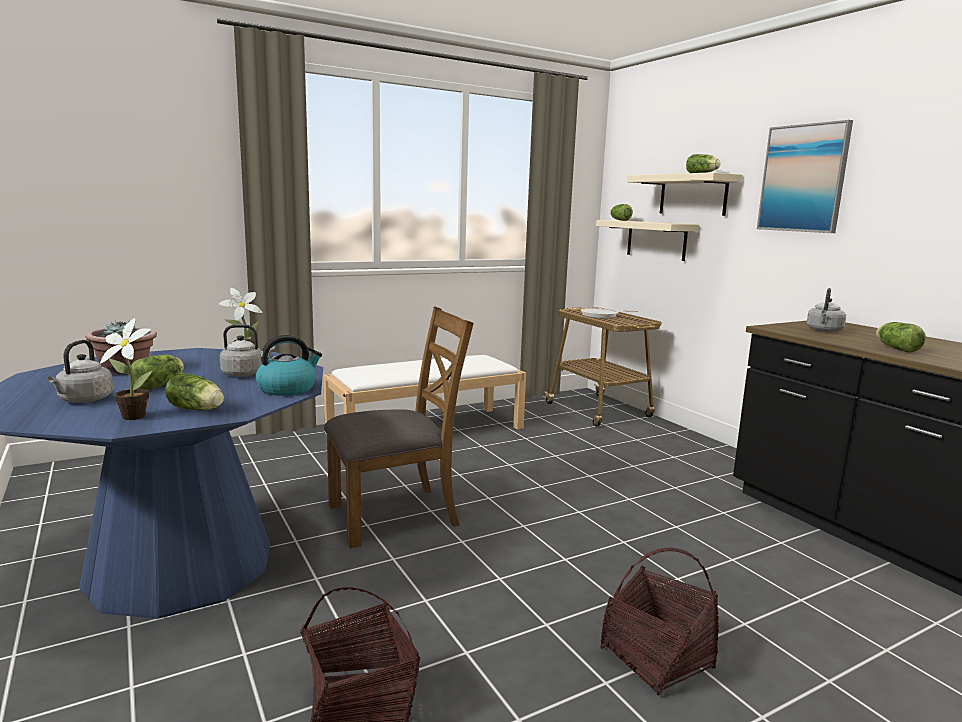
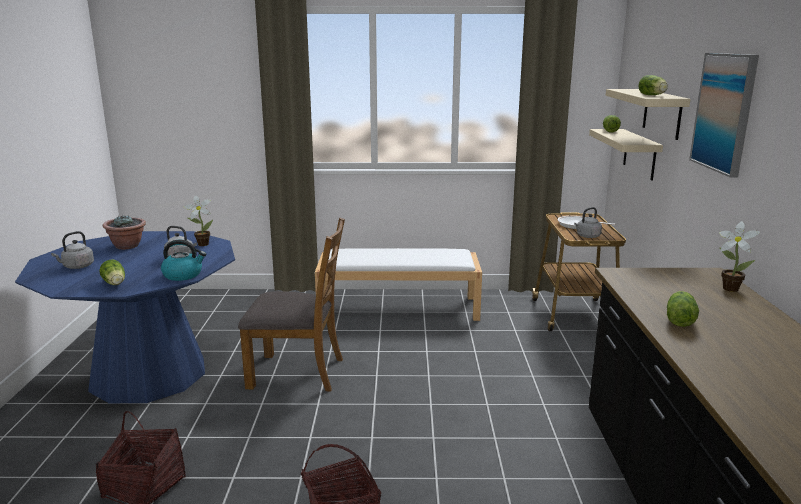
camera: 30 degrees right, 5 degrees up
(132, 416) = (80, 282): potted plant -> potted plant (728, 288)
(160, 384) = (127, 260): lettuce -> none
(824, 331) = (664, 284): grey kettle -> grey kettle (587, 236)

